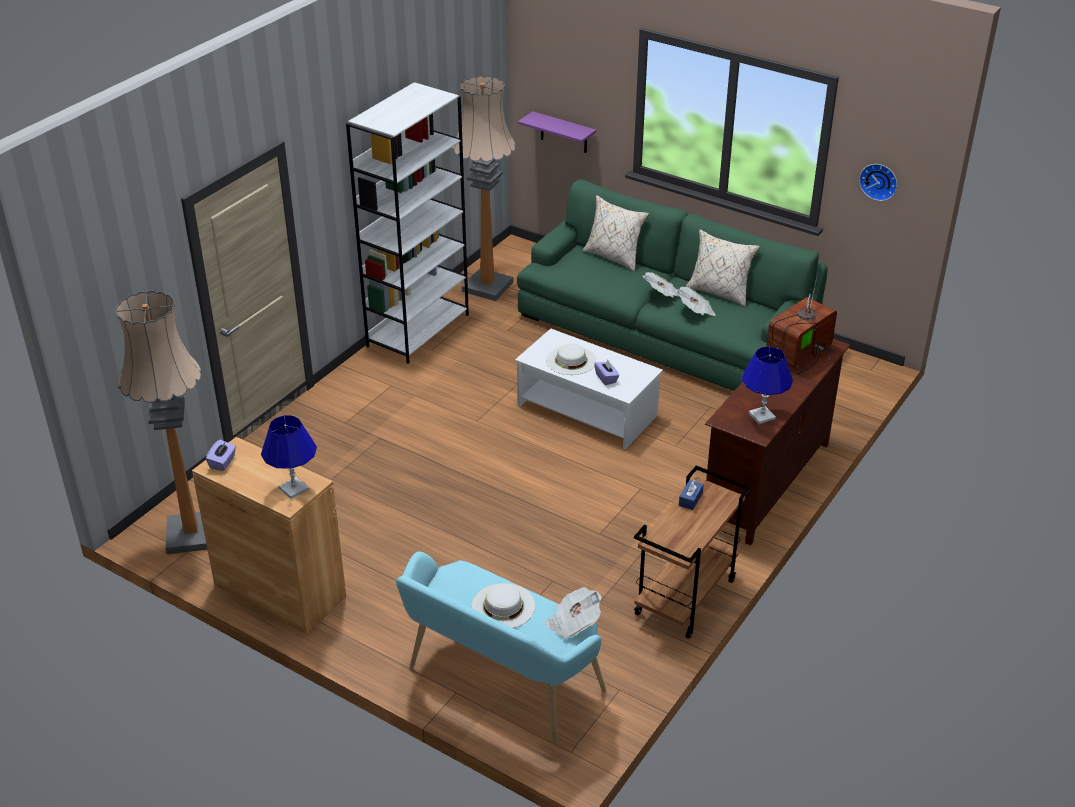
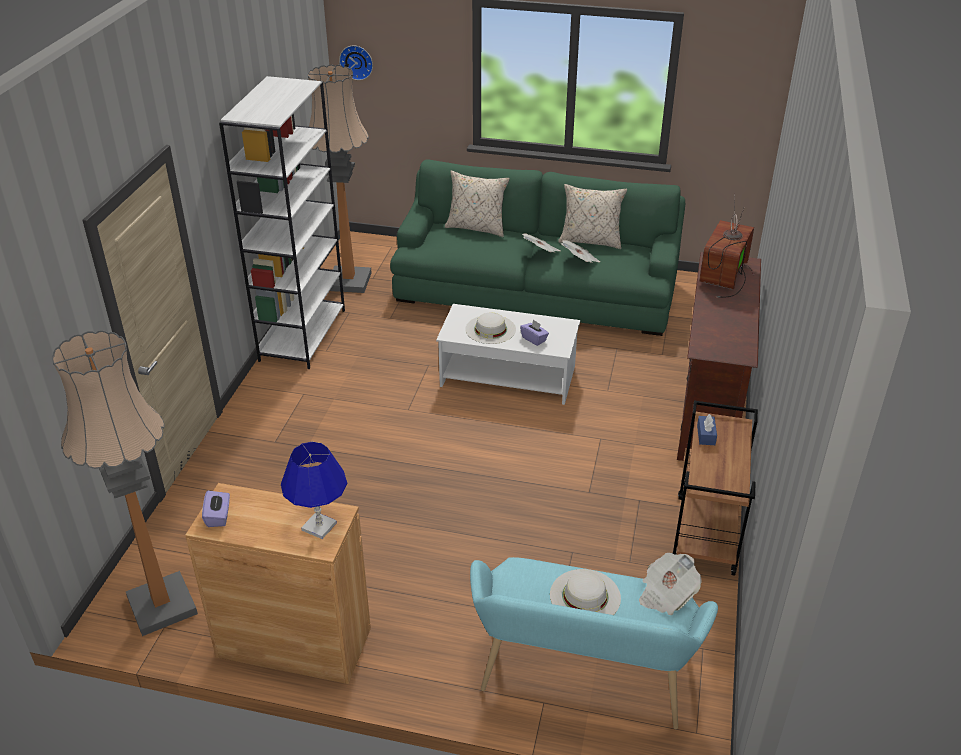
camera: 20 degrees left, 0 degrees up
(564, 133) = (396, 119): purple shelf -> none
(762, 416) = (734, 339): blue table lamp -> none
(879, 181) = (728, 108): wall clock -> wall clock (357, 61)

